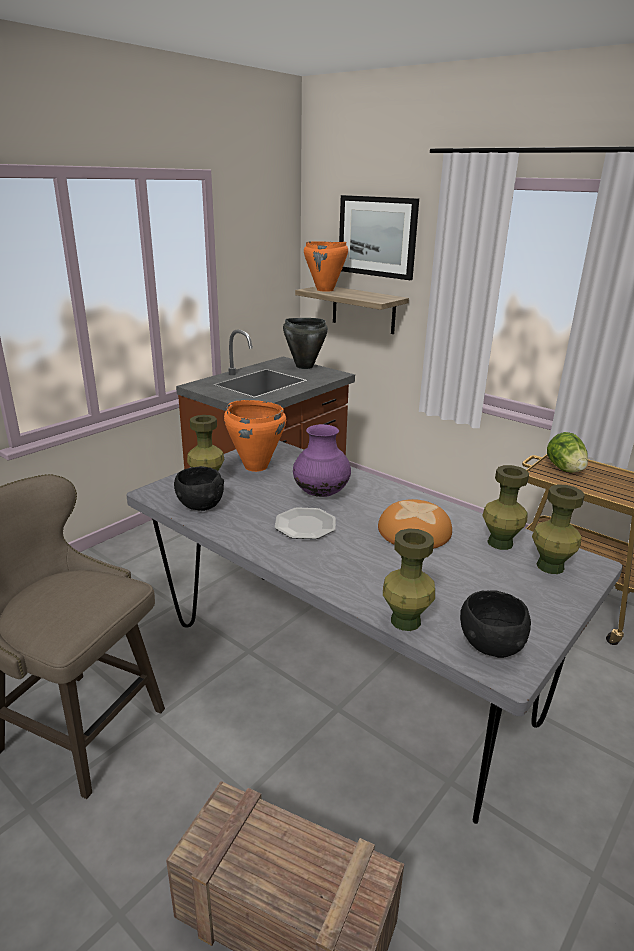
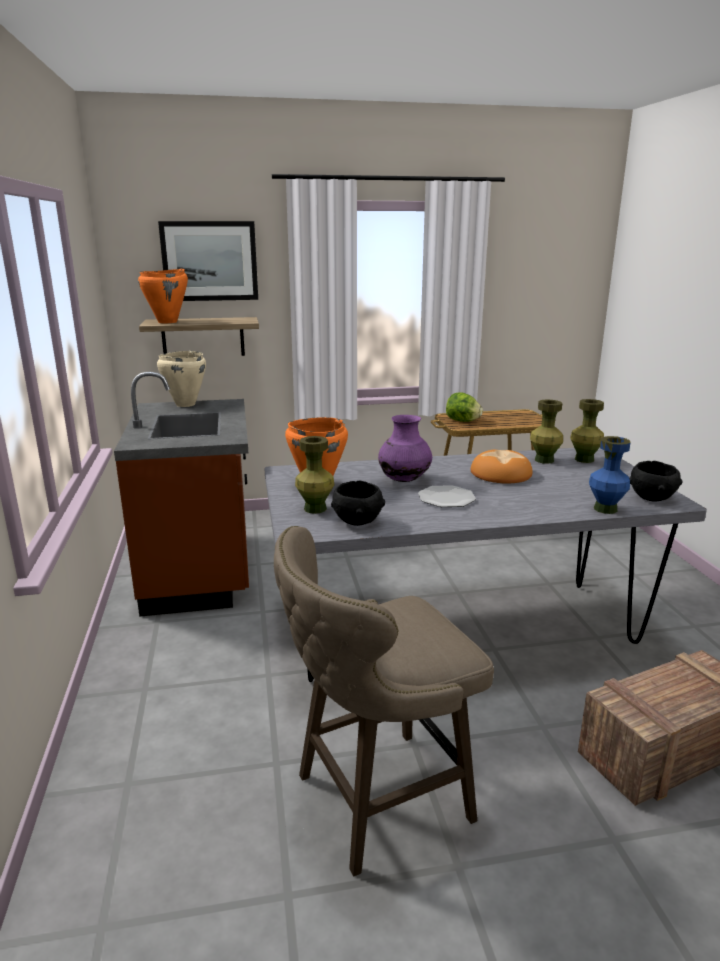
camera: 50 degrees left, 5 degrees down
(304, 366) = (185, 404): black cooking pot -> beige cooking pot
(405, 620) = (605, 509): green vase -> blue vase

